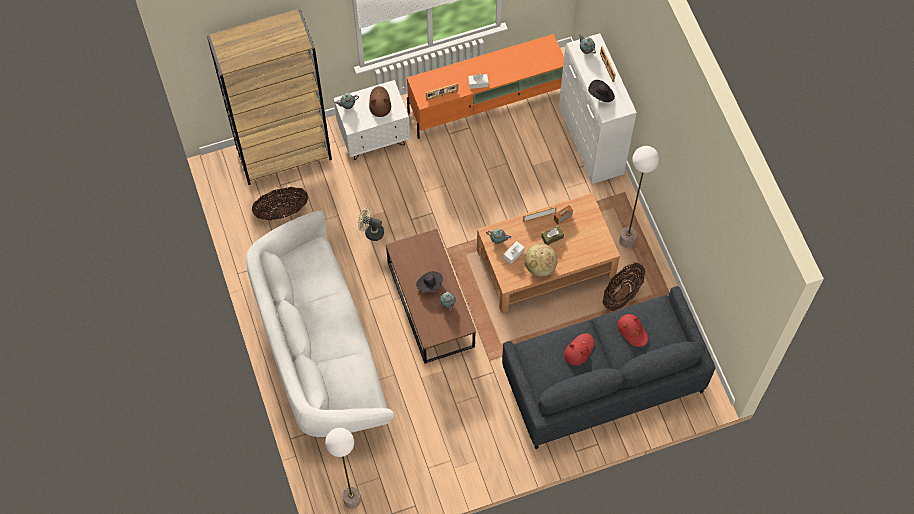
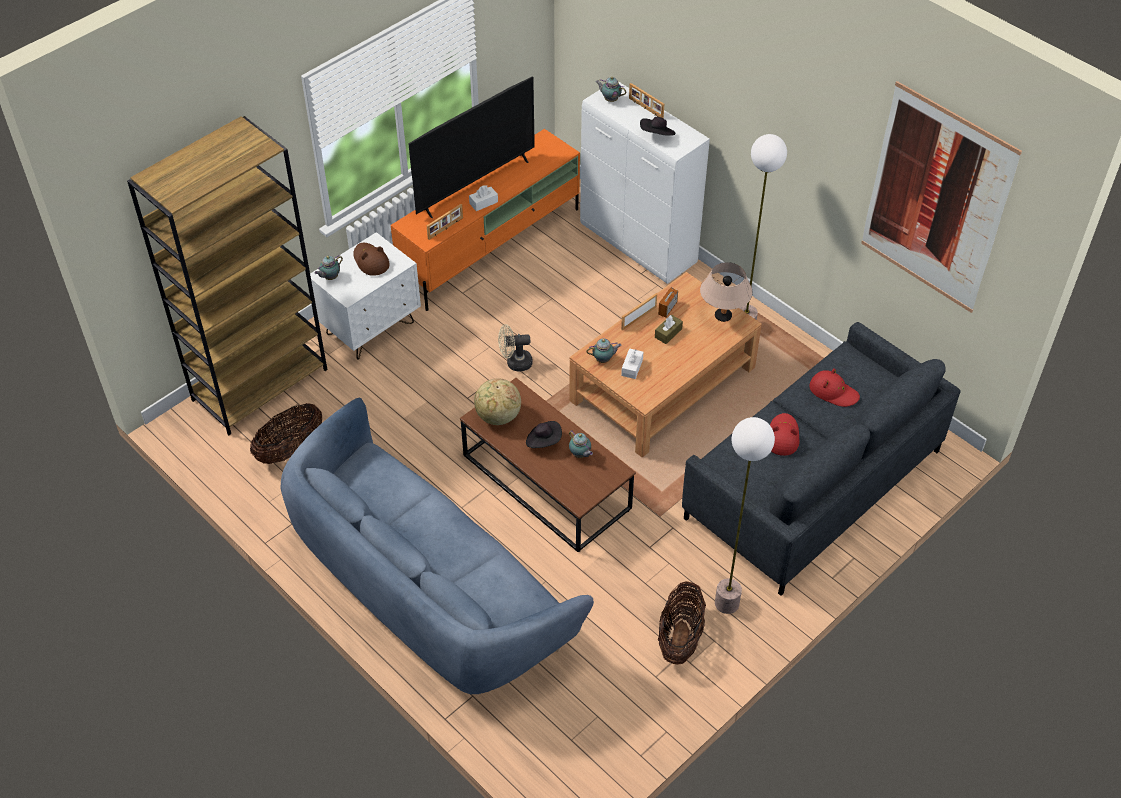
camera: 25 degrees left, 15 degrees down
(320, 350) = (428, 591): white sofa -> blue sofa
(351, 500) = (575, 762): floor lamp -> floor lamp (726, 603)
(371, 231) = (422, 429): beige fan -> beige fan (515, 363)
(480, 66) = (475, 185): none -> television
(539, 267) = (673, 369): globe -> globe (498, 416)
(597, 238) = (722, 316): none -> beige table lamp
(622, 294) = (775, 383): basket -> basket (680, 638)
(727, 249) = (936, 200): none -> picture

